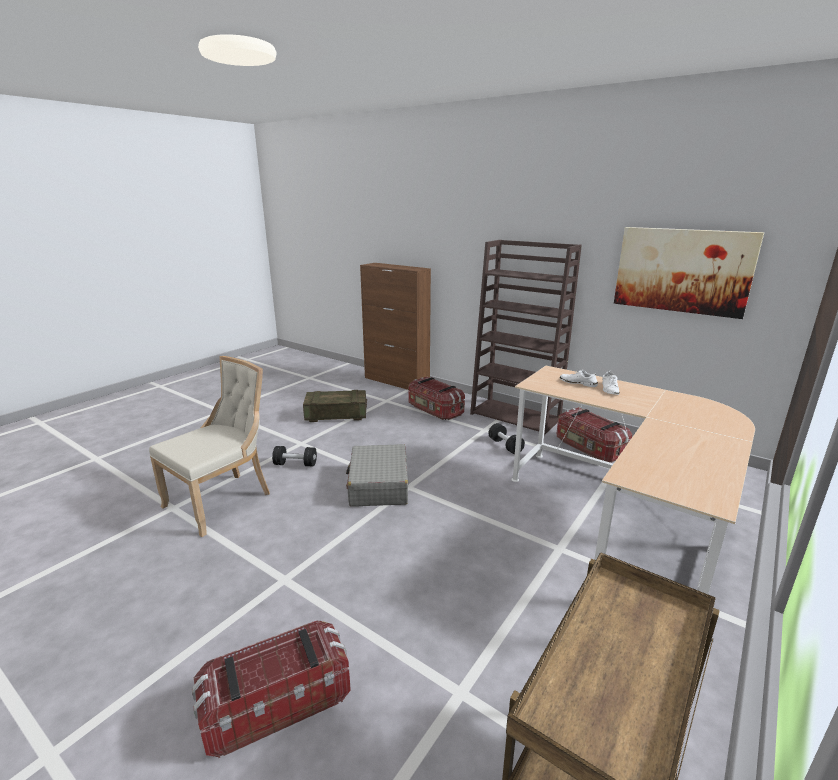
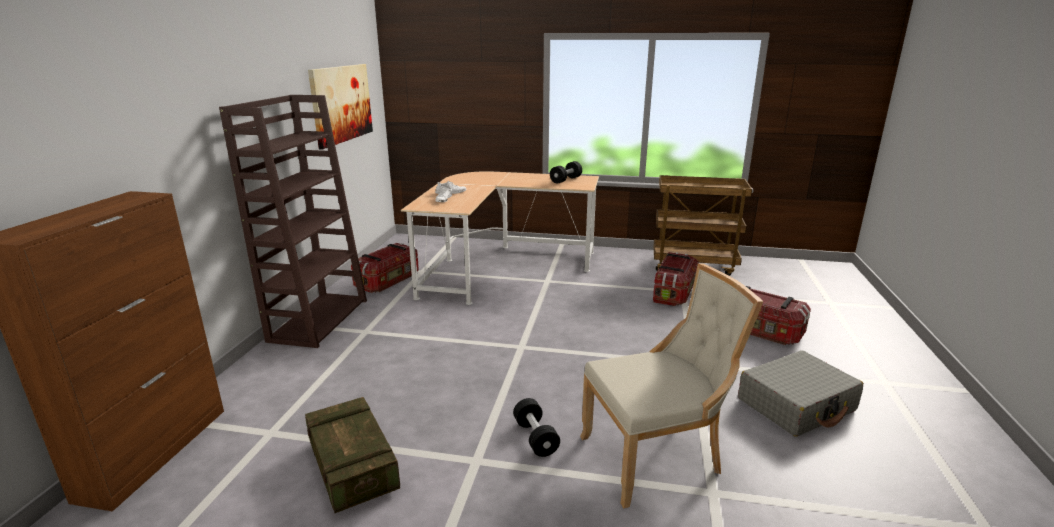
camera: 115 degrees left, 0 degrees up
(223, 500) = (656, 457): beige chair -> beige chair turned 150 degrees clockwise
(378, 485) = (532, 363): grey suitcase -> grey suitcase (796, 405)
(434, 410) = (309, 376): storage box -> storage box (674, 292)
(505, 446) = (402, 315): black dumbbell -> black dumbbell (566, 180)

